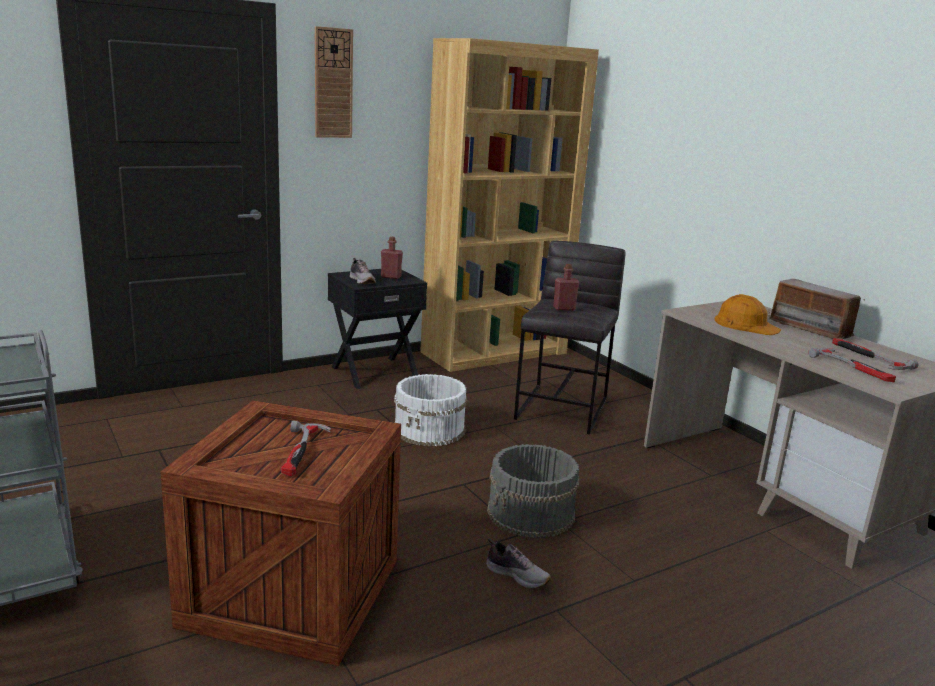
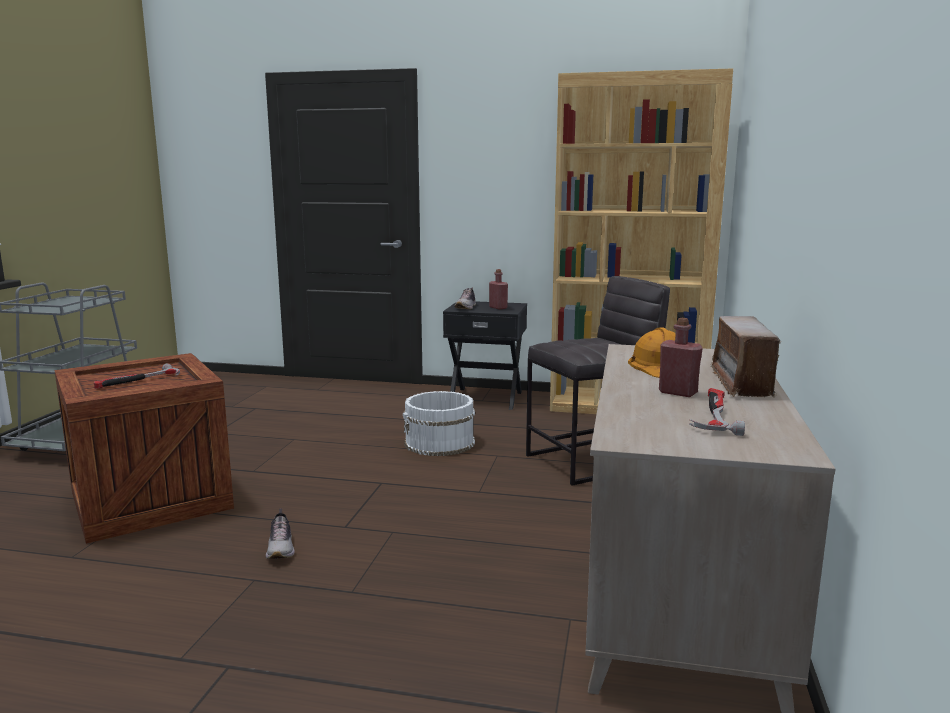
camera: 45 degrees right, 5 degrees down
(333, 83) = (466, 131): wall clock -> none
(531, 513) = (384, 518): grey bucket -> none
(564, 308) = (573, 343): red bottle -> red bottle (678, 392)
(854, 368) = (650, 417): hammer -> none

